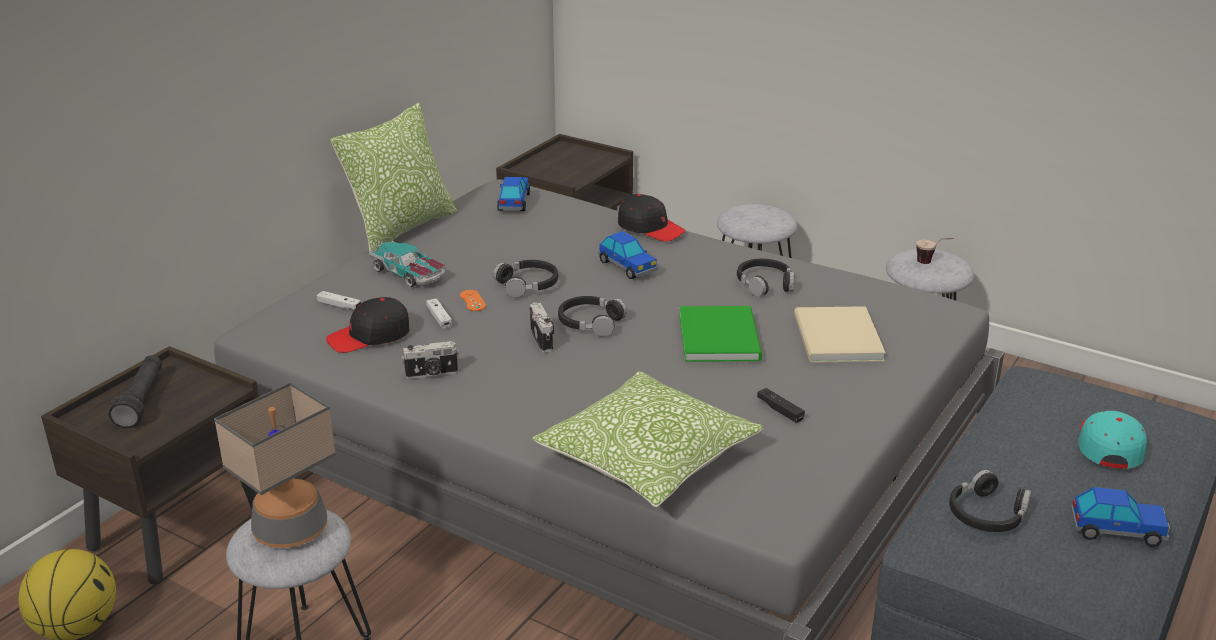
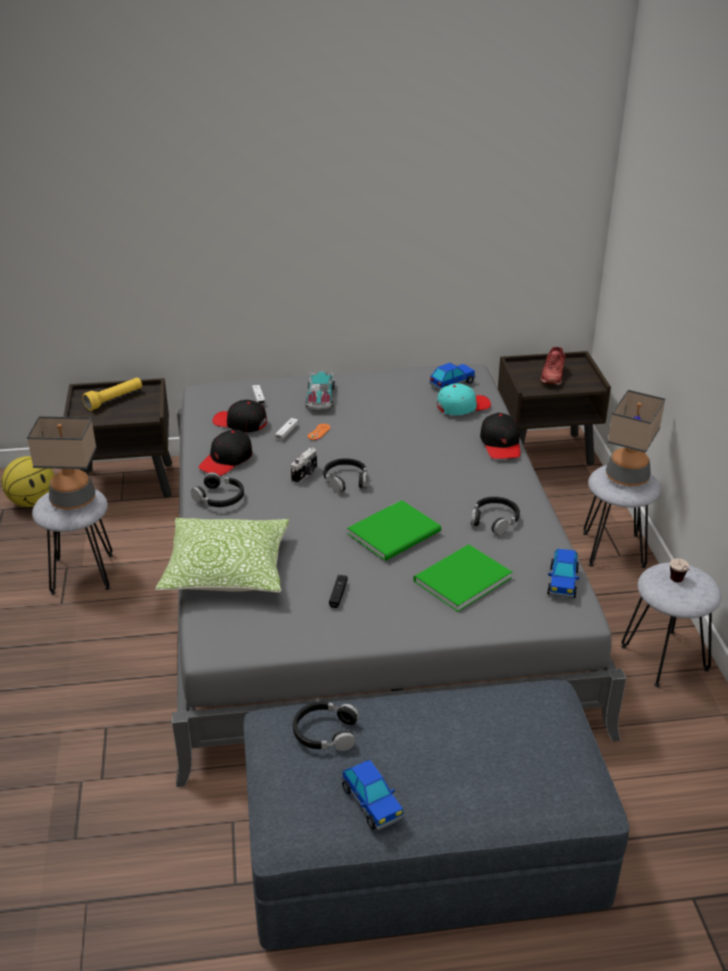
camera: 50 degrees right, 5 degrees up
(141, 400) = (114, 400): black flashlight -> yellow flashlight
(402, 228) = (368, 369): pillow -> none
(432, 374) = (226, 460): camera -> black cap
(528, 285) = (361, 439): black headphones -> black headphones (219, 498)
(565, 164) = (552, 375): none -> red shoe
(627, 267) = (435, 460): toy car -> toy car (562, 582)
(757, 214) = (626, 477): none -> table lamp
(835, 339) = (459, 579): beige book -> green book
(1108, 445) = (484, 762): turquoise cap -> turquoise cap (462, 406)

